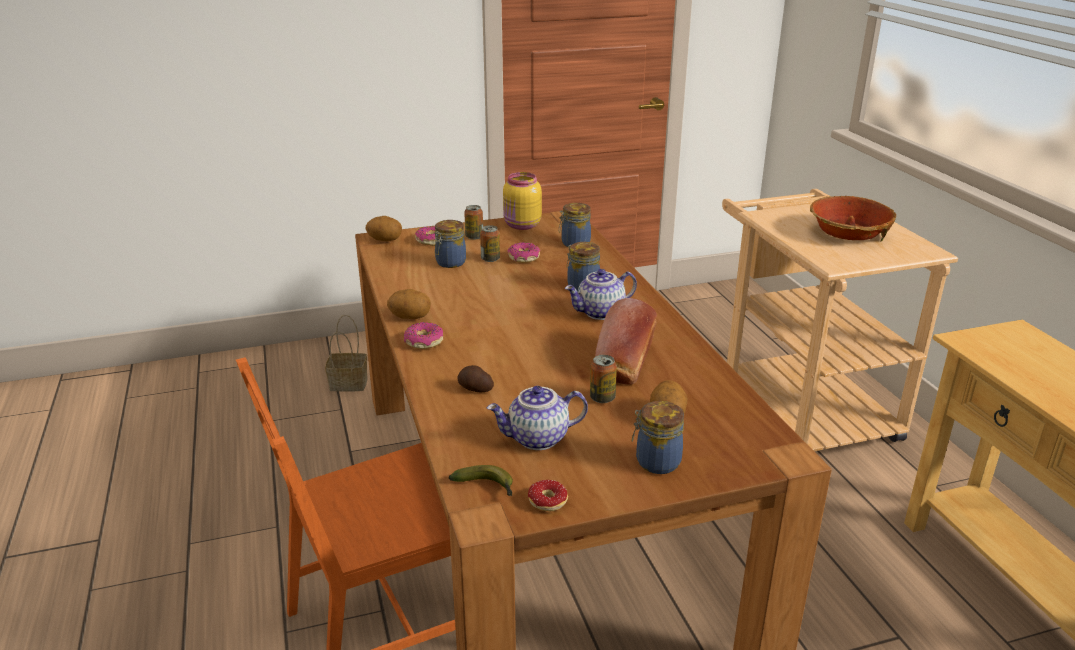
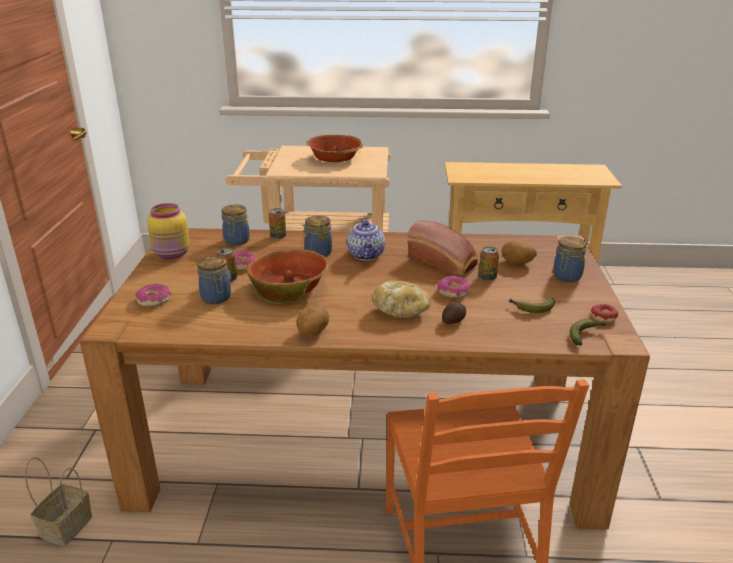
camera: 70 degrees left, 0 degrees up
(385, 240) = (121, 324): potato -> none
(424, 342) = (364, 332): donut -> donut (453, 292)
(474, 237) = (170, 278): can -> can (278, 236)
(480, 354) = (401, 310): none -> bread
(493, 289) = (289, 287): none -> bowl
(537, 439) = (531, 308): teapot -> banana

